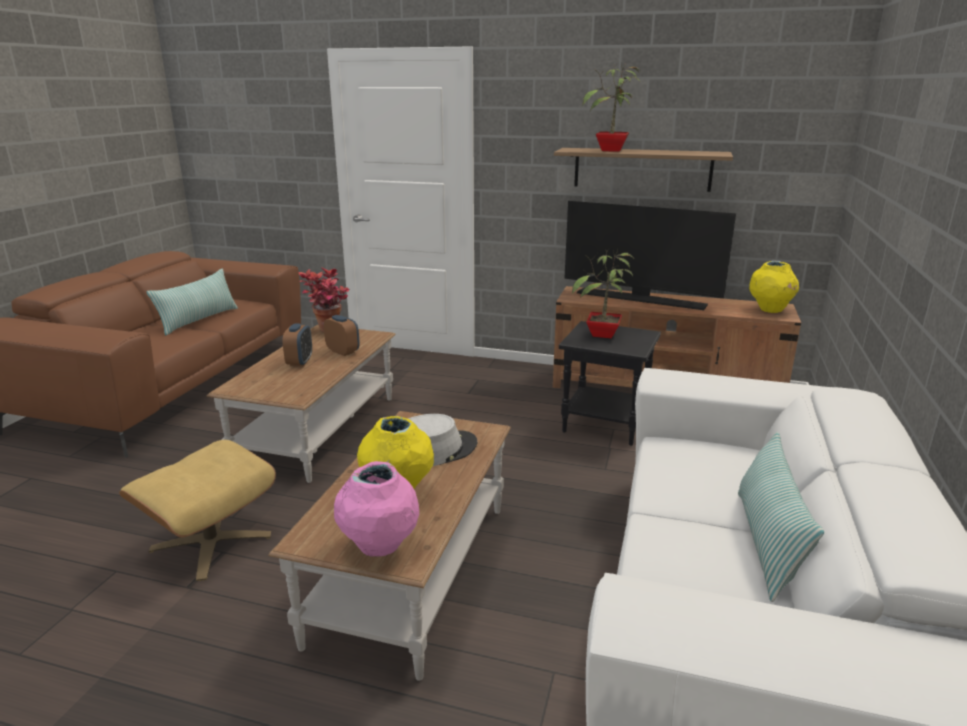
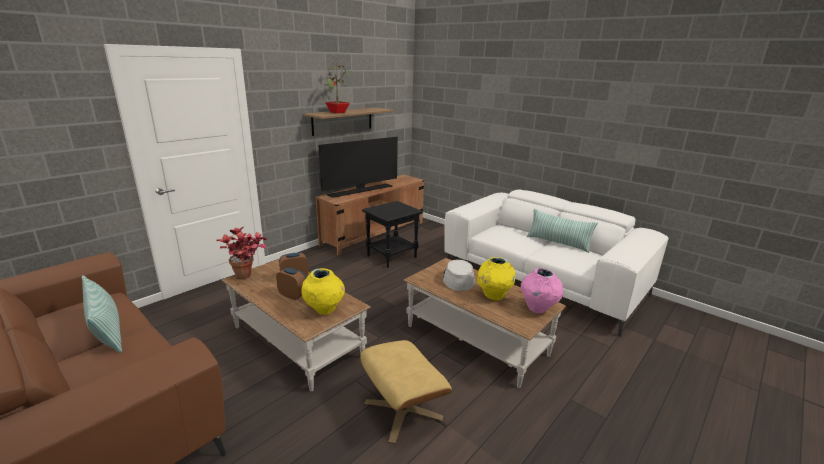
camera: 65 degrees left, 0 degrees up
(603, 335) = (388, 210): potted plant -> none
(770, 310) = (405, 179): yellow vase -> yellow vase (324, 310)

